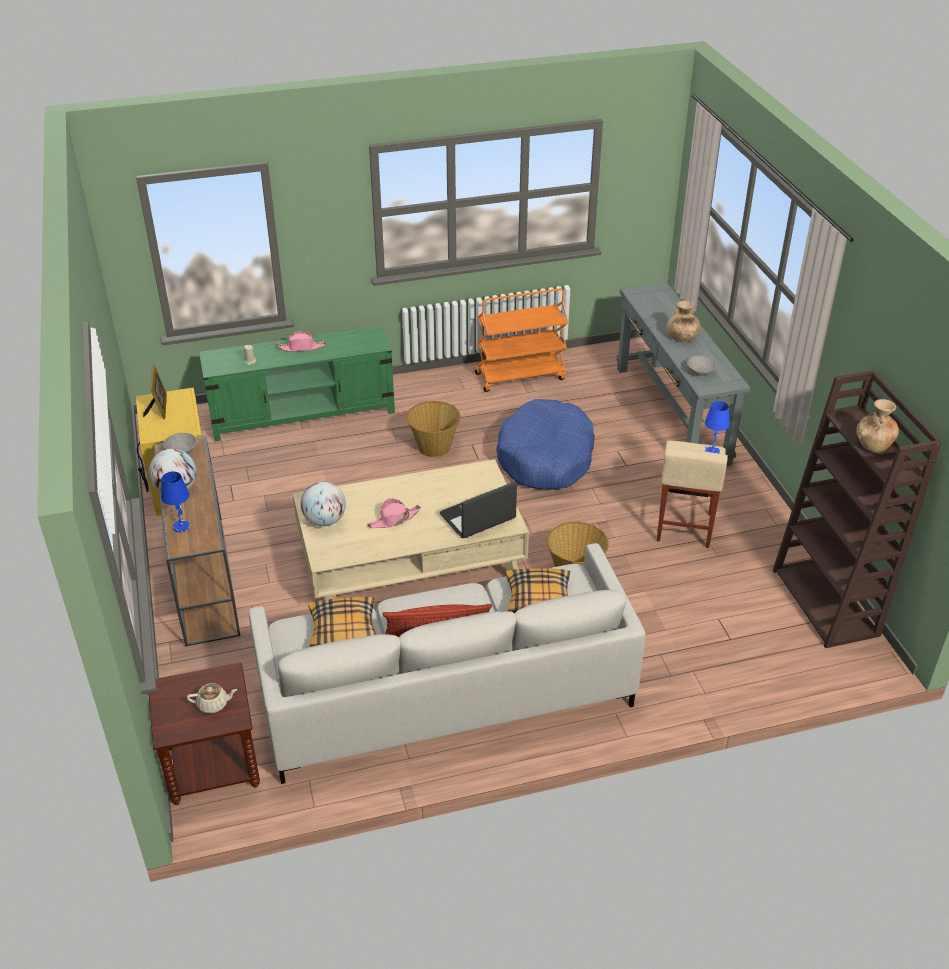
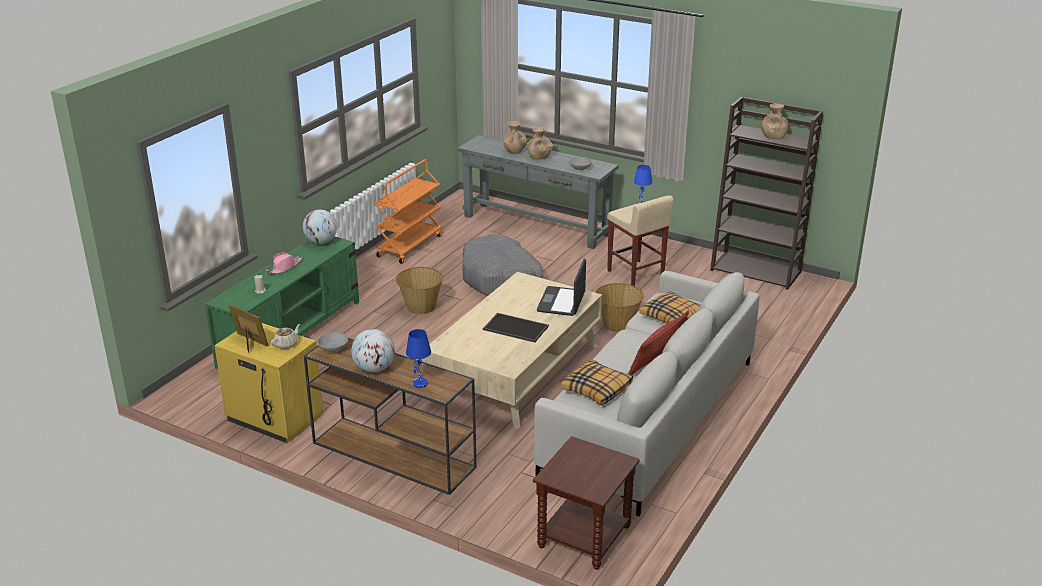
camera: 45 degrees left, 10 degrees down
(213, 704) = (597, 463): beige teapot -> beige teapot (286, 344)
(325, 521) = (472, 351): globe -> globe (321, 242)
(394, 519) = (514, 328): pink hat -> tray
(545, 458) = (502, 279): blue dog bed -> grey dog bed
(668, 318) = (514, 151): none -> brown vase

